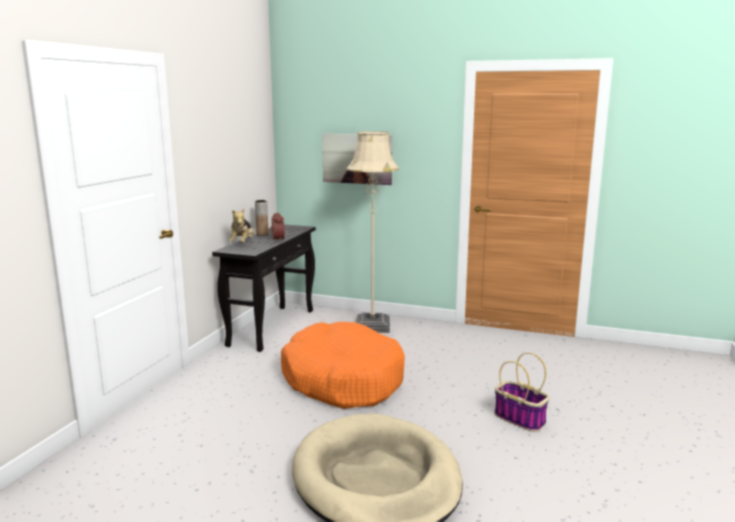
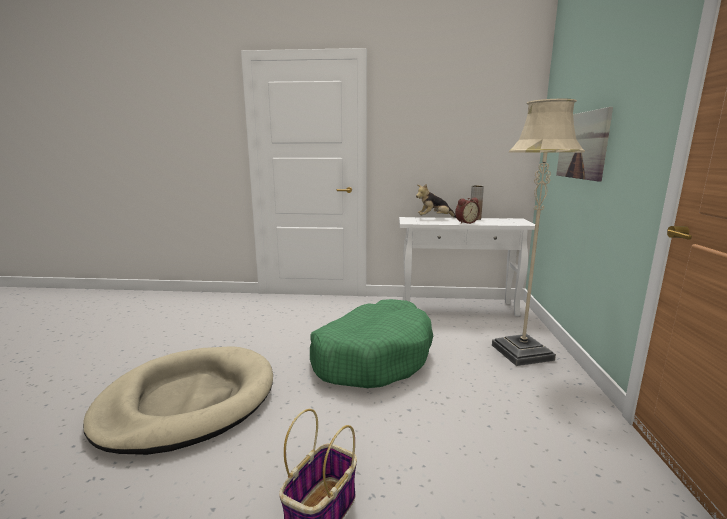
camera: 75 degrees right, 0 degrees up
(272, 327) = (459, 307): black console table -> white console table
(342, 380) = (372, 356): orange dog bed -> green dog bed

